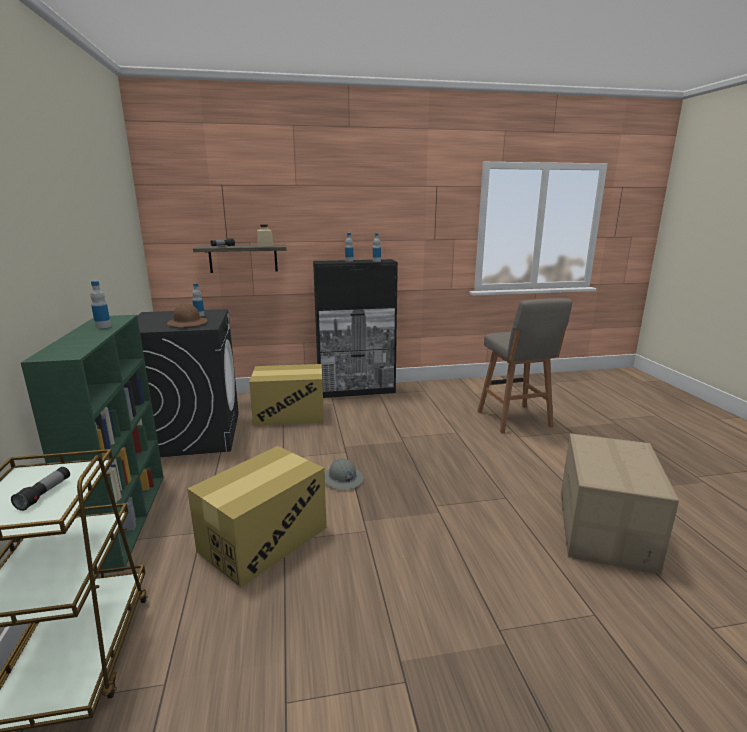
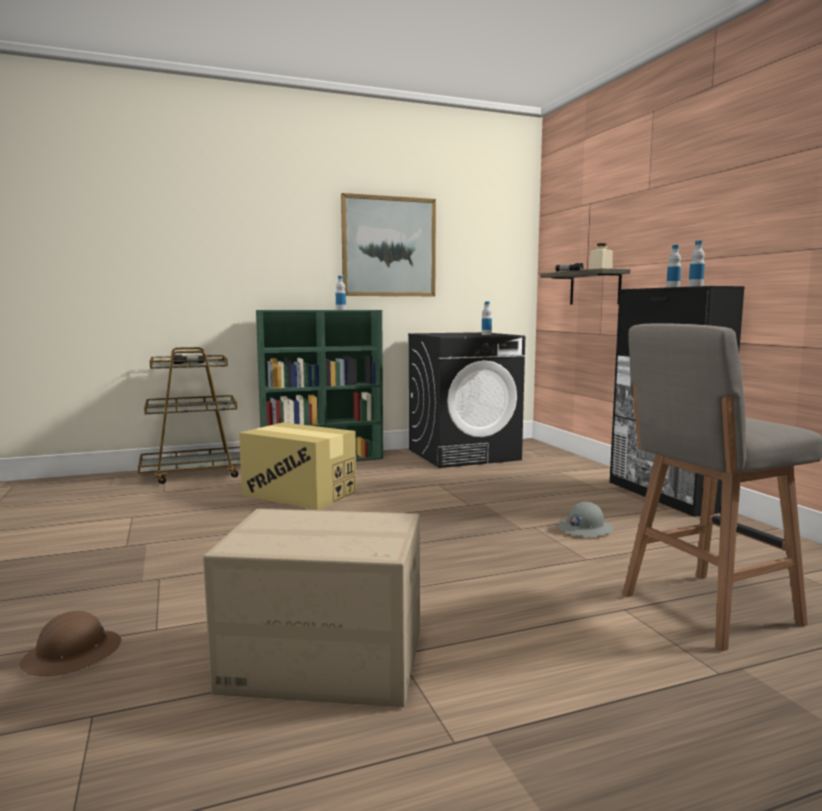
camera: 80 degrees right, 10 degrees down
(80, 230) = (389, 247): none -> picture
(187, 323) = (453, 335): brown hard hat -> brown hard hat (73, 655)
(289, 414) = (543, 476): cardboard box -> none
(342, 479) = (406, 508): grey hard hat -> grey hard hat (585, 529)

